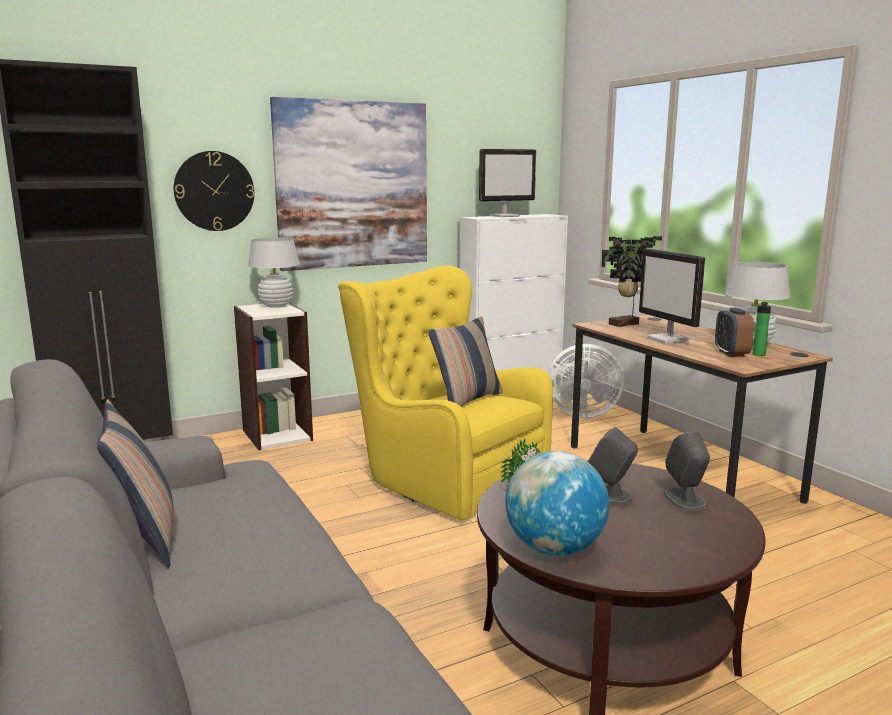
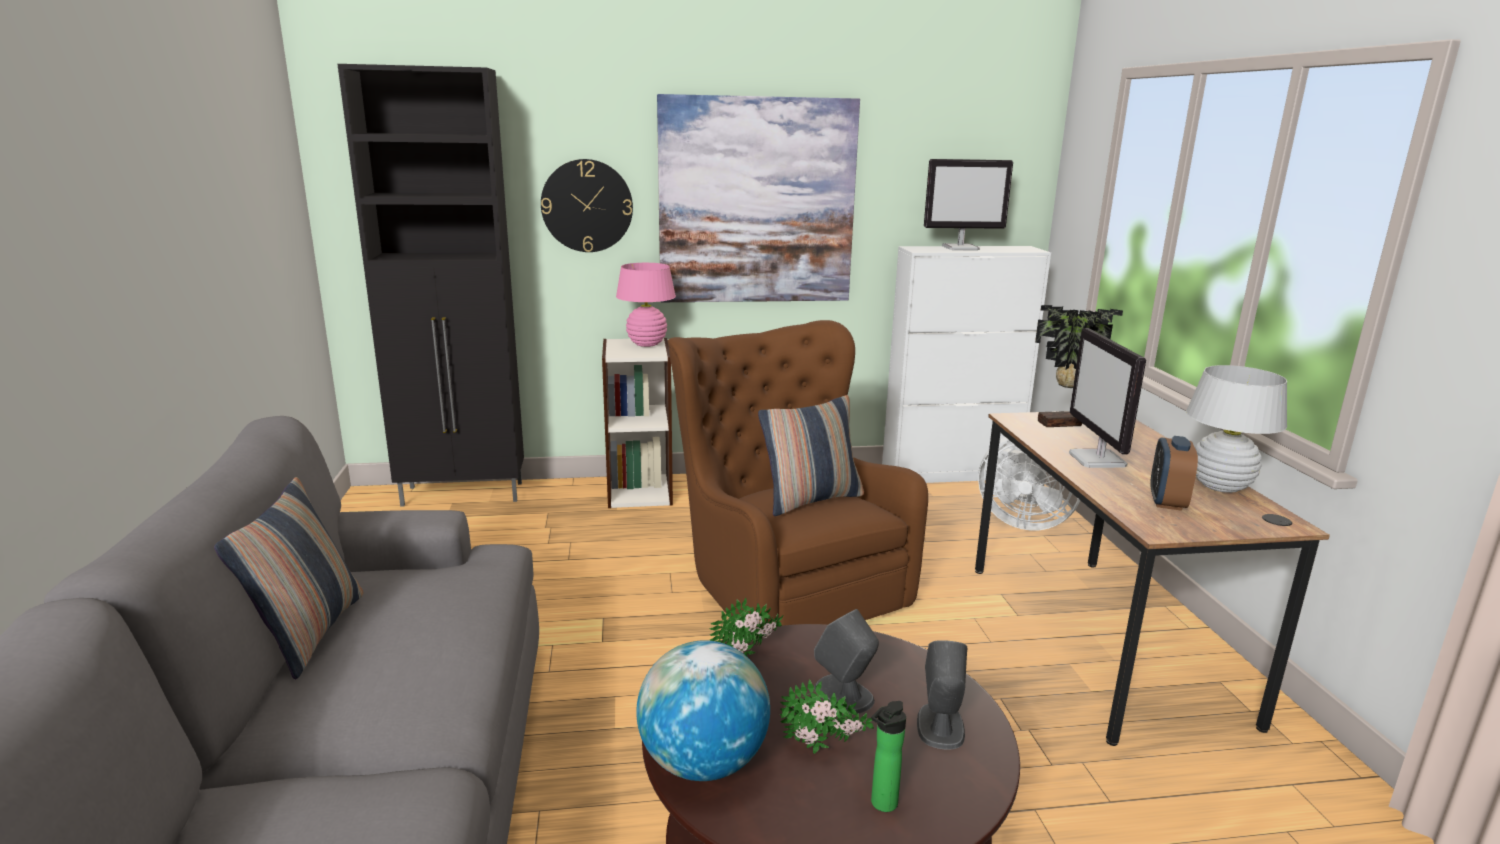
camera: 20 degrees right, 5 degrees up
(276, 306) = (646, 344): white table lamp -> pink table lamp
(442, 477) = (783, 584): yellow armchair -> brown armchair
(626, 526) = (824, 750): none -> potted plant
(758, 355) = (1208, 511): bottle -> bottle (881, 805)

